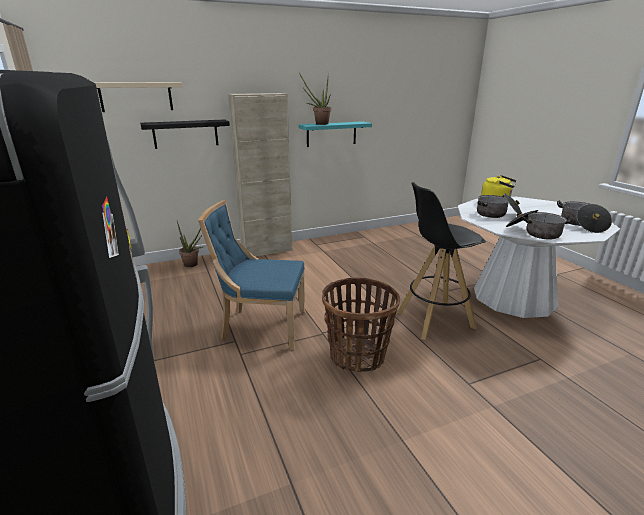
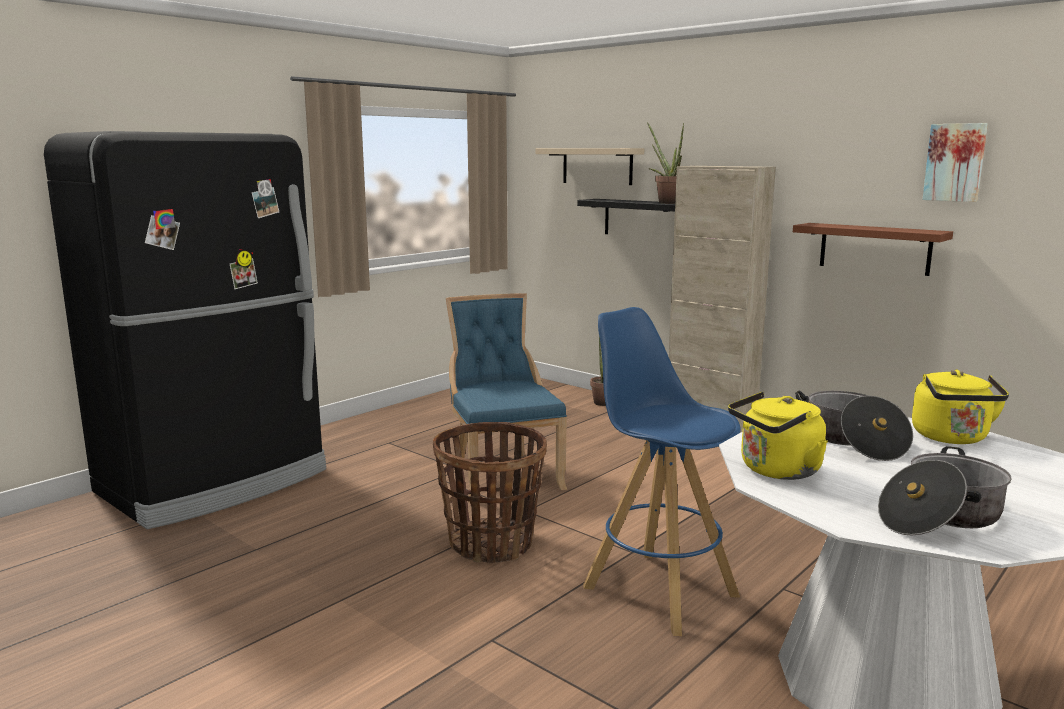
camera: 65 degrees right, 10 degrees down
(319, 124) = (837, 225): potted plant -> potted plant (666, 202)
(331, 134) = (874, 248): turquoise shelf -> brown shelf
(361, 88) = (955, 162): none -> picture
(434, 320) = (658, 590): black stool -> blue stool
(534, 232) = (776, 471): cooking pot -> yellow kettle

